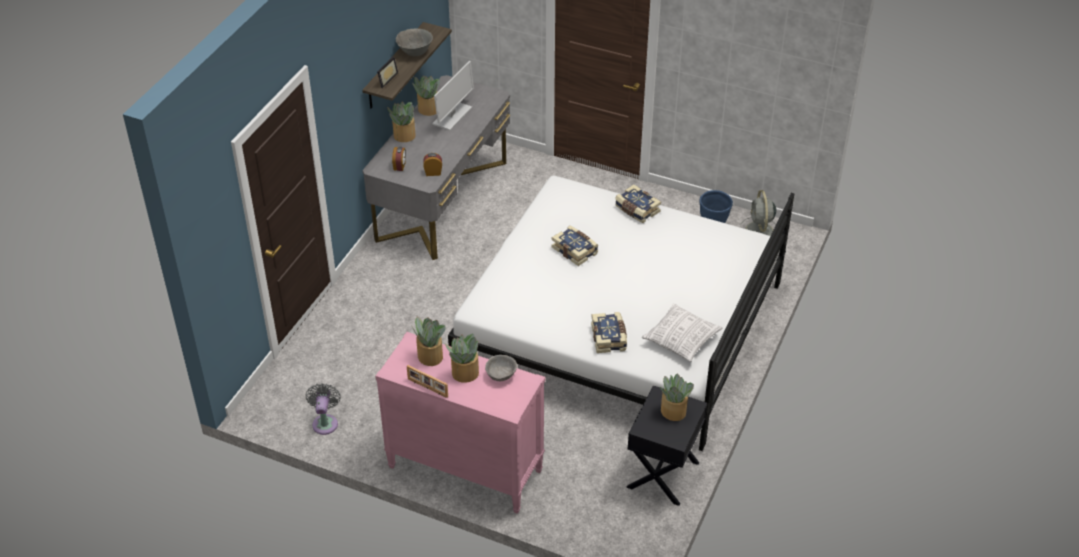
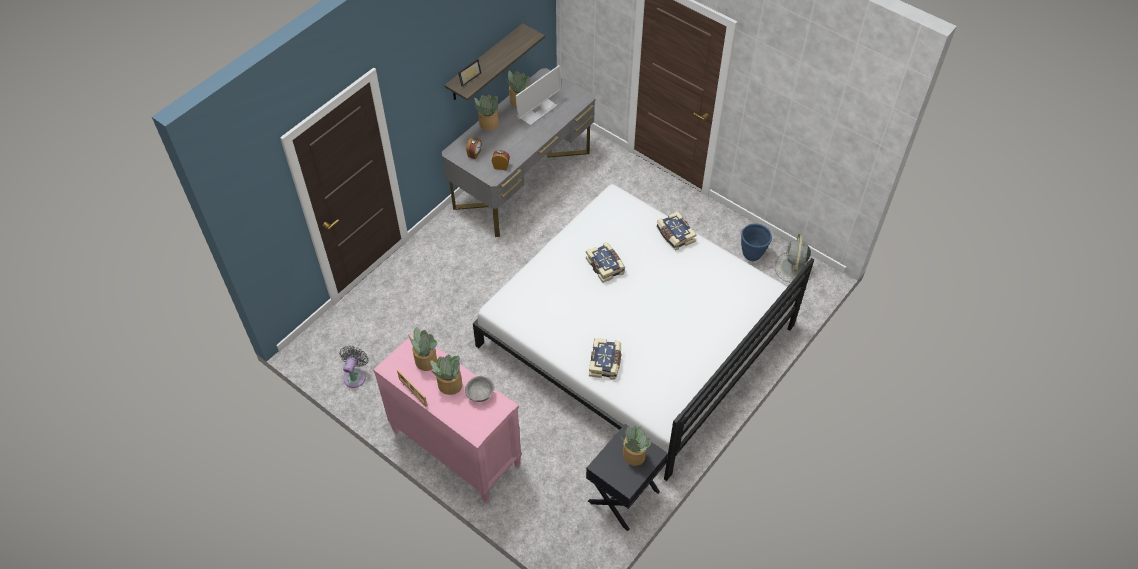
camera: 15 degrees right, 10 degrees up
(415, 53) = (503, 54): grey bowl -> none
(681, 340) = (669, 379): pillow -> none

